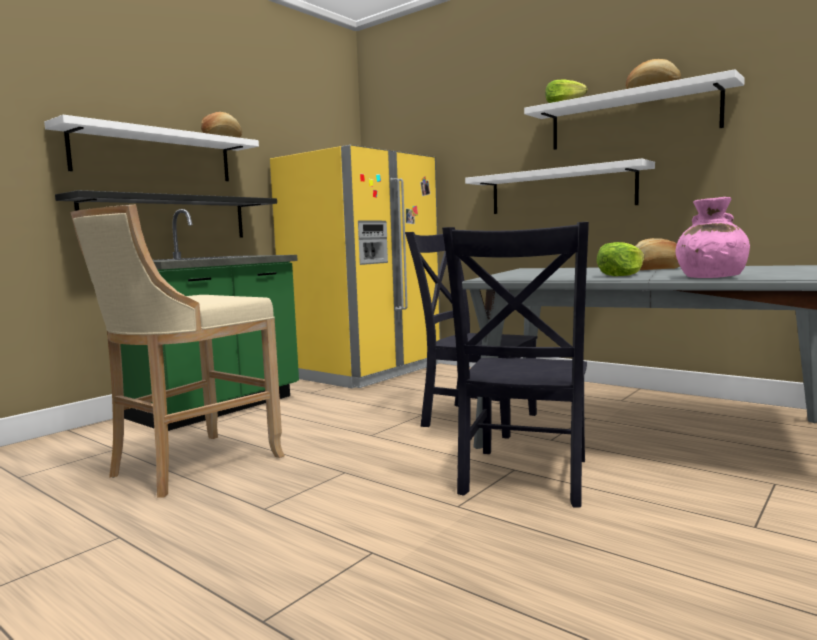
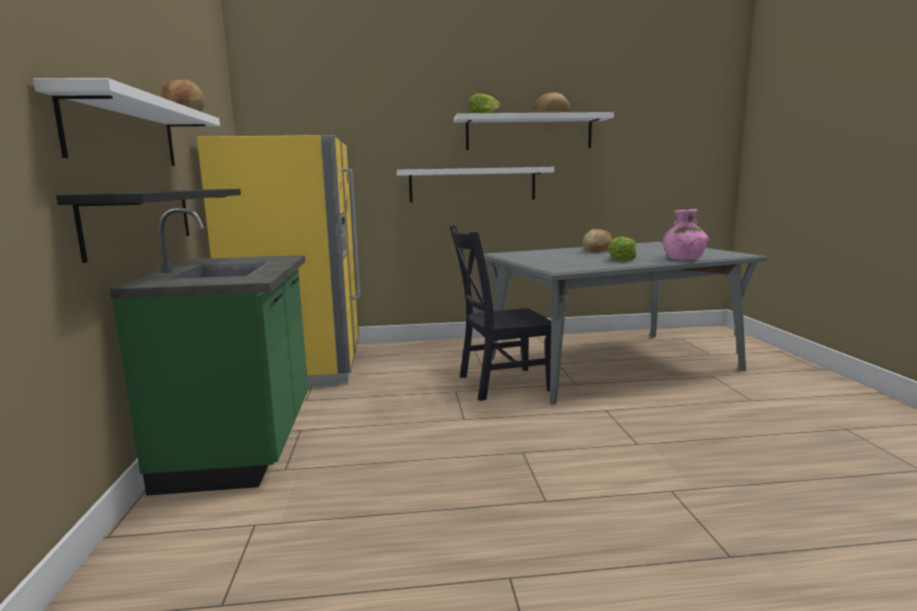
camera: 45 degrees left, 5 degrees up
(190, 466) = (393, 502): beige stool -> none
(523, 479) = (623, 414): black chair -> none

